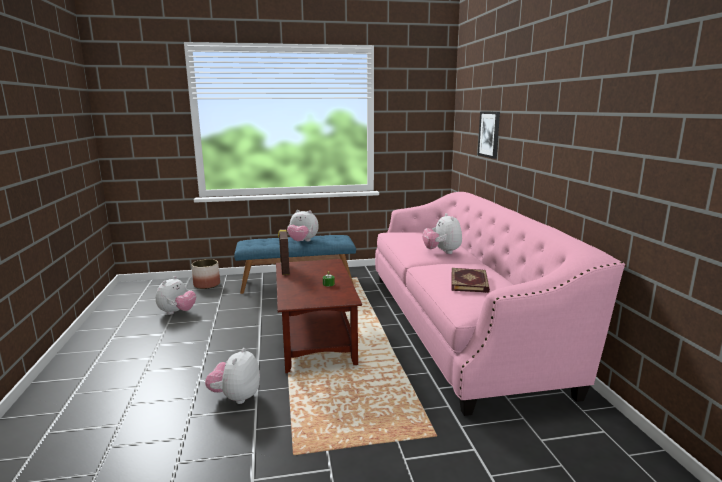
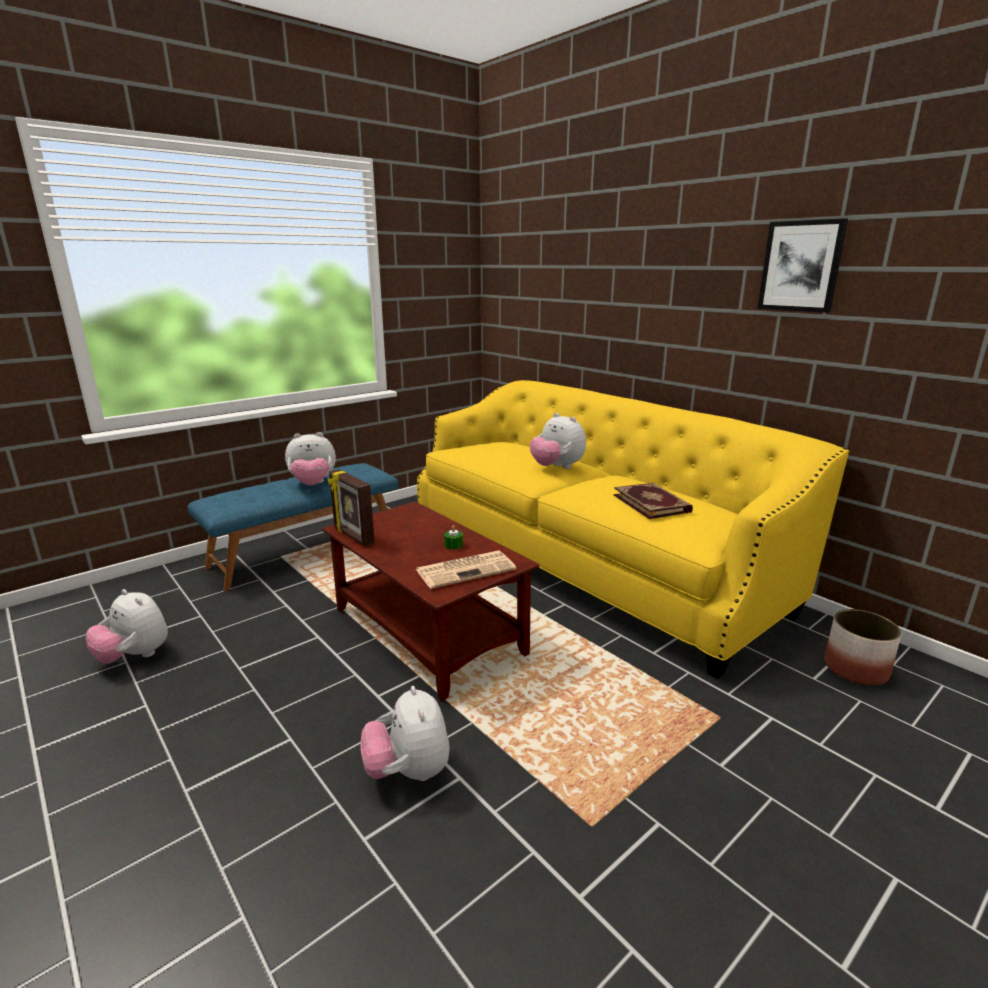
camera: 30 degrees left, 5 degrees up
(177, 312) = (135, 656): plush toy -> plush toy turned 135 degrees clockwise
(207, 285) = (144, 590): planter -> planter (855, 669)
(317, 297) = (466, 569): none -> newspaper
(459, 325) = (587, 561): pink sofa -> yellow sofa
(489, 134) = (567, 298): picture -> picture (801, 266)

